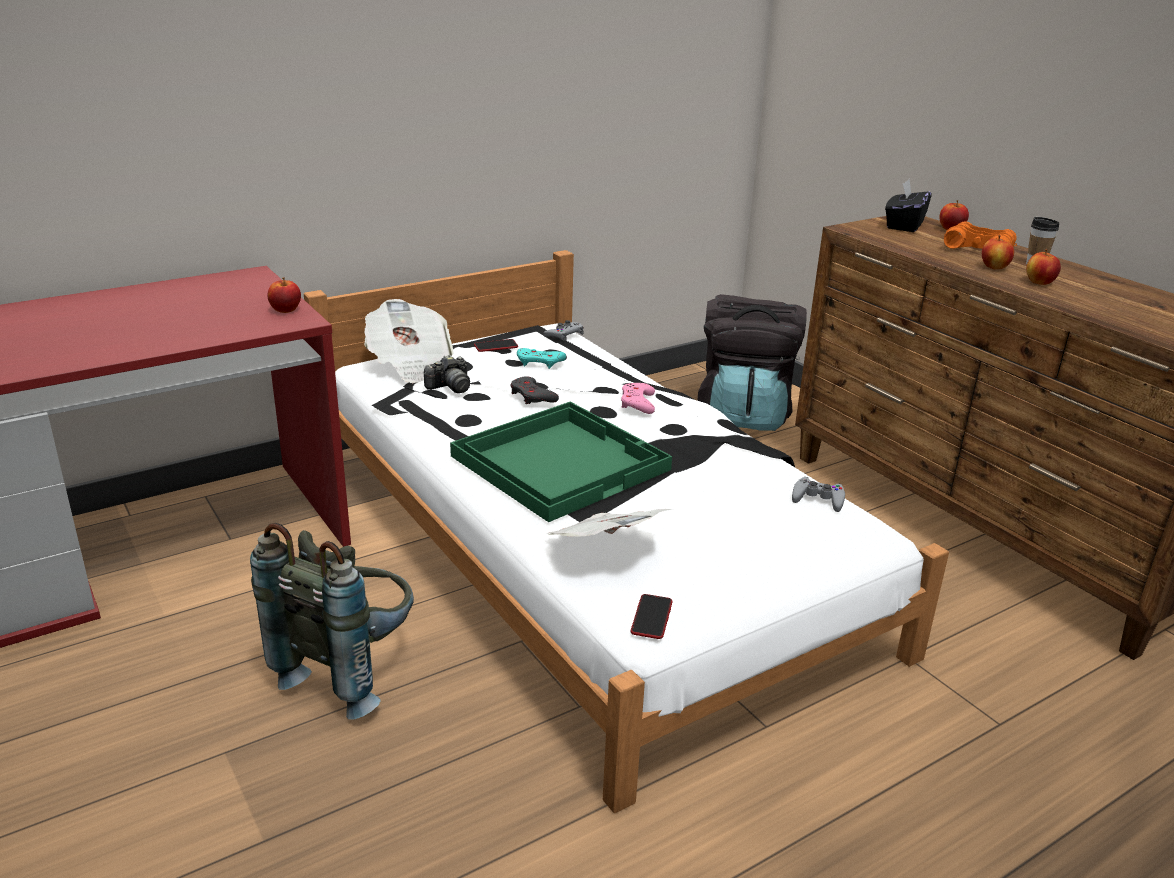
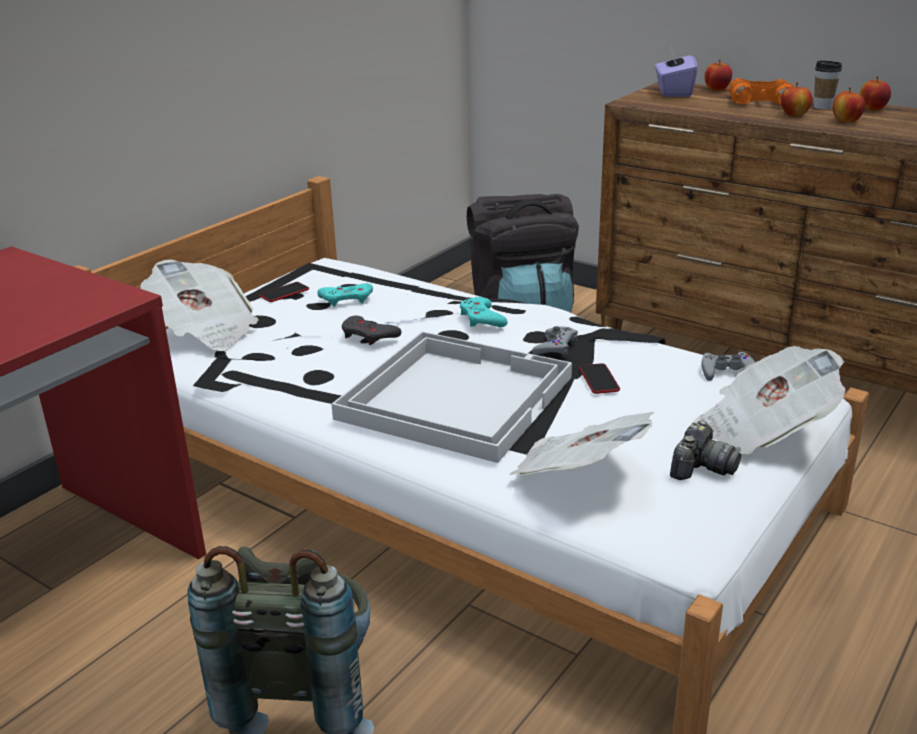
camera: 20 degrees left, 0 degrees up
(285, 310) = (88, 290): apple -> apple (872, 109)
(450, 387) = (271, 346): camera -> camera (701, 468)
(560, 461) = (455, 396): green tray -> white tray
(564, 335) = (346, 267): grey game controller -> grey game controller (555, 347)
(638, 403) = (482, 318): pink game controller -> turquoise game controller
(651, 617) = (682, 533): phone -> phone (599, 379)
(803, 556) = (763, 430): none -> newspaper
(904, 225) = (673, 92): black tissue box -> purple tissue box

